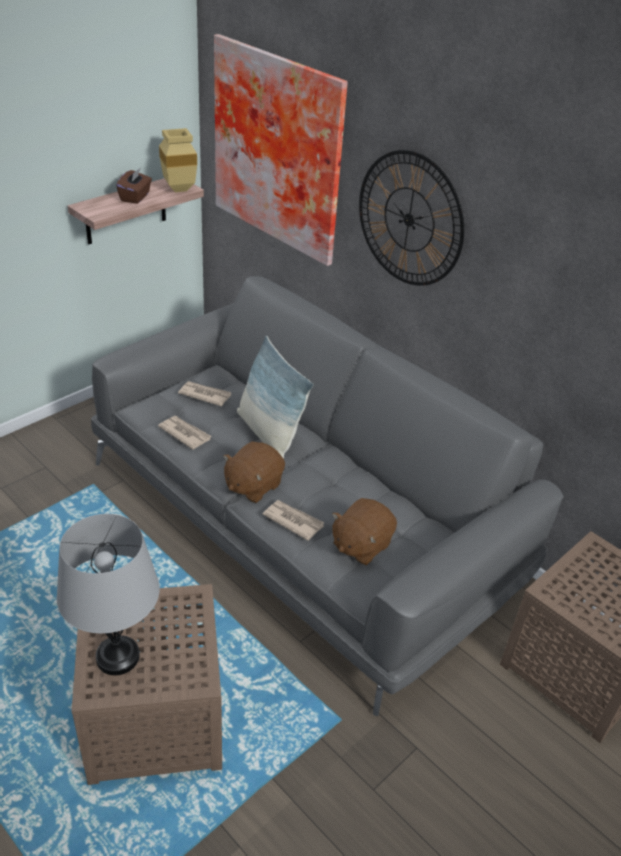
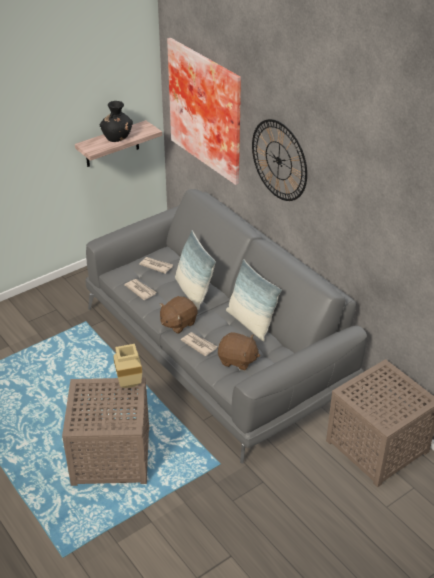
camera: 10 degrees right, 0 degrees up
(118, 657) = (88, 411): grey table lamp -> none
(135, 197) = (117, 137): brown tissue box -> black vase
(180, 189) = (147, 131): beige vase -> beige vase (130, 383)
(361, 545) = (237, 360): brown plush toy -> brown plush toy turned 120 degrees counterclockwise
(368, 480) = (250, 323): none -> pillow

